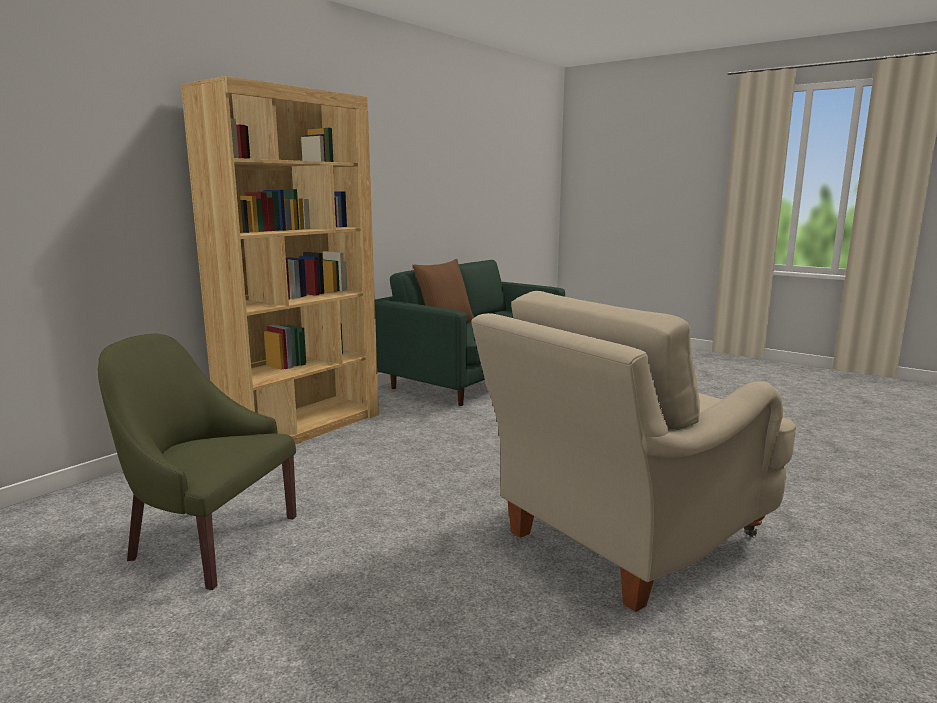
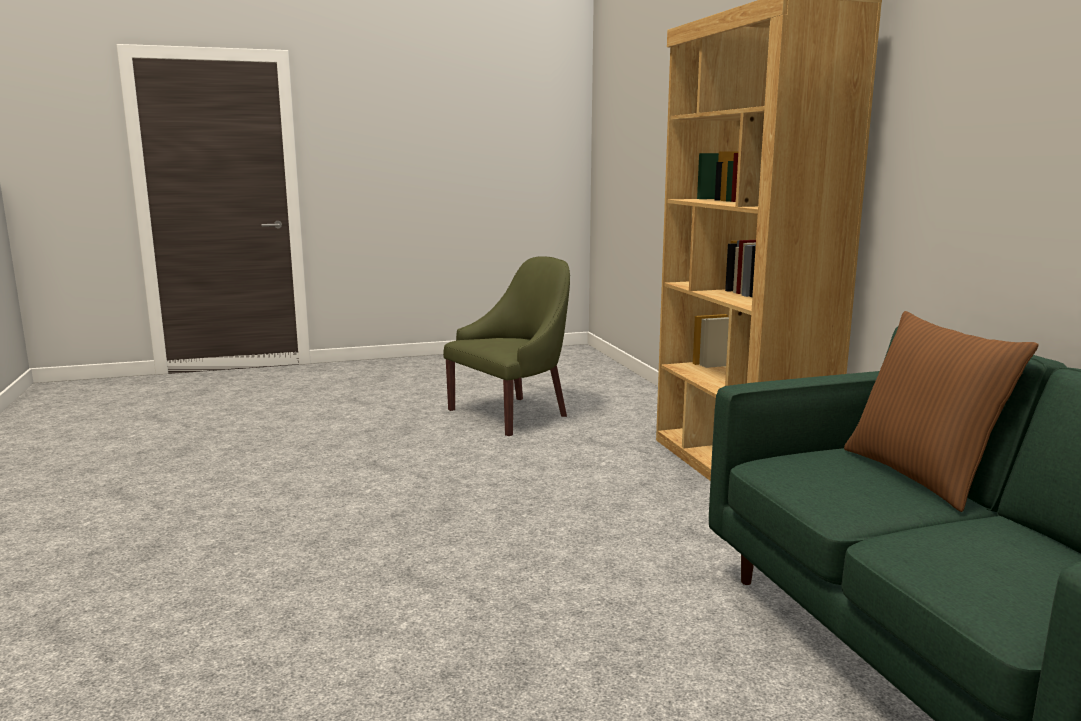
camera: 125 degrees right, 0 degrees up
(625, 541) = (243, 526): beige armchair -> none

